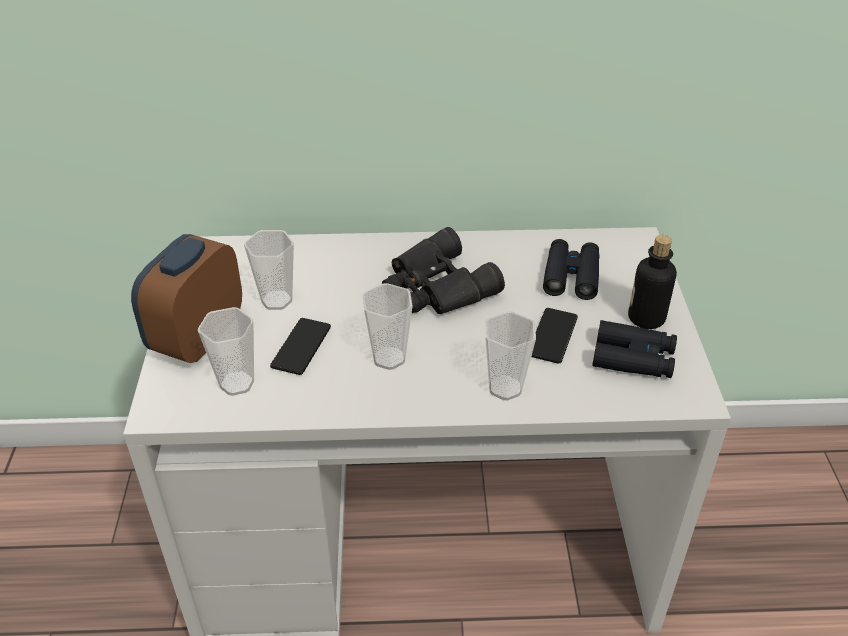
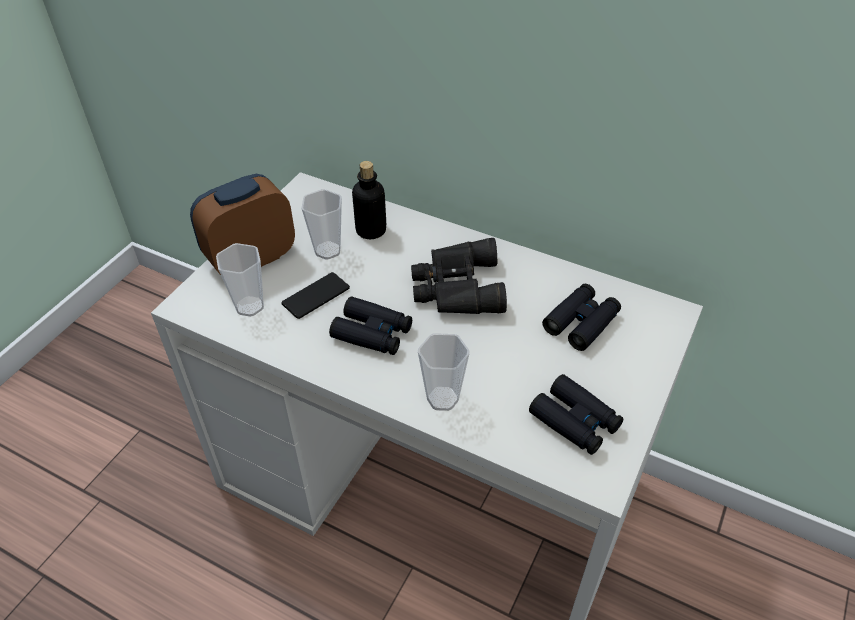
camera: 30 degrees right, 5 degrees up
(389, 358) = (372, 333): cup -> black binoculars
(552, 336) = (519, 370): phone -> none
(646, 318) = (618, 389): bottle -> bottle (371, 230)

